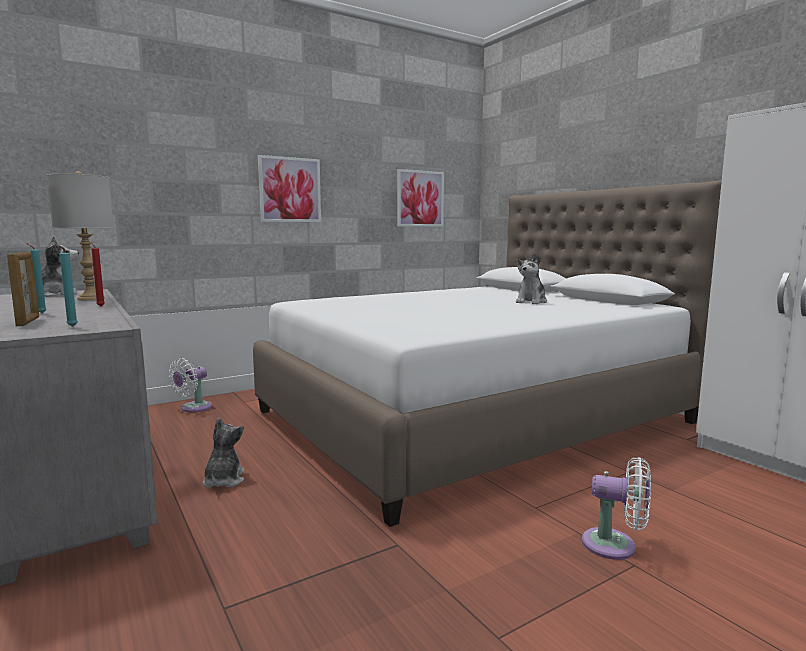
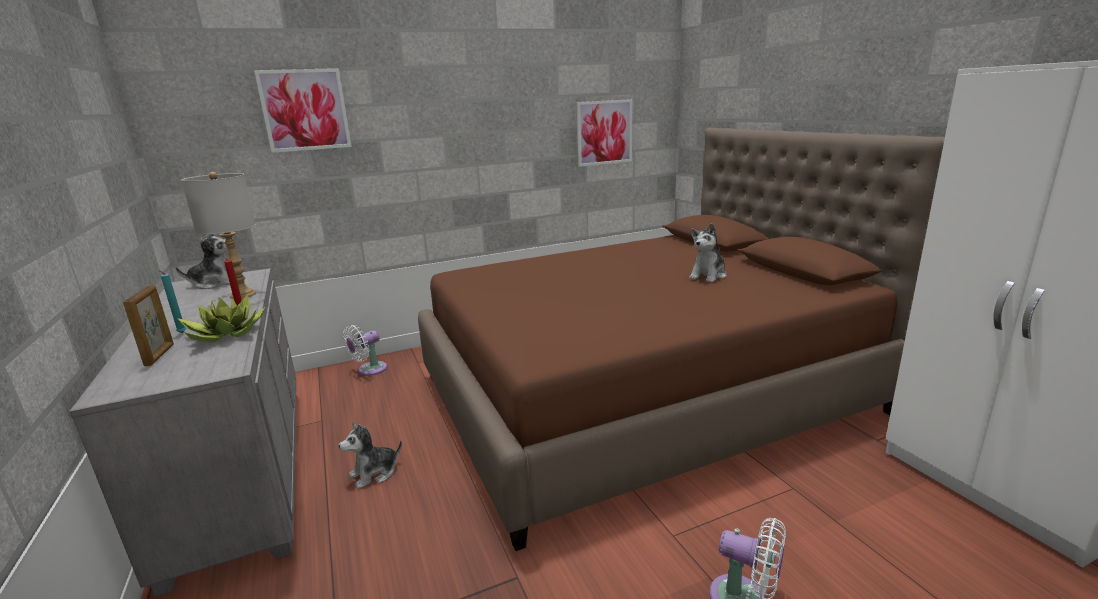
camera: 10 degrees right, 10 degrees up
(71, 327) = (190, 369): turquoise candle -> none
(91, 313) = (224, 335): none -> potted plant
(223, 480) = (374, 473): plush toy -> plush toy turned 135 degrees counterclockwise
(290, 190) = (455, 139): picture -> picture (305, 110)
(472, 416) = (641, 393): white bed -> brown bed

